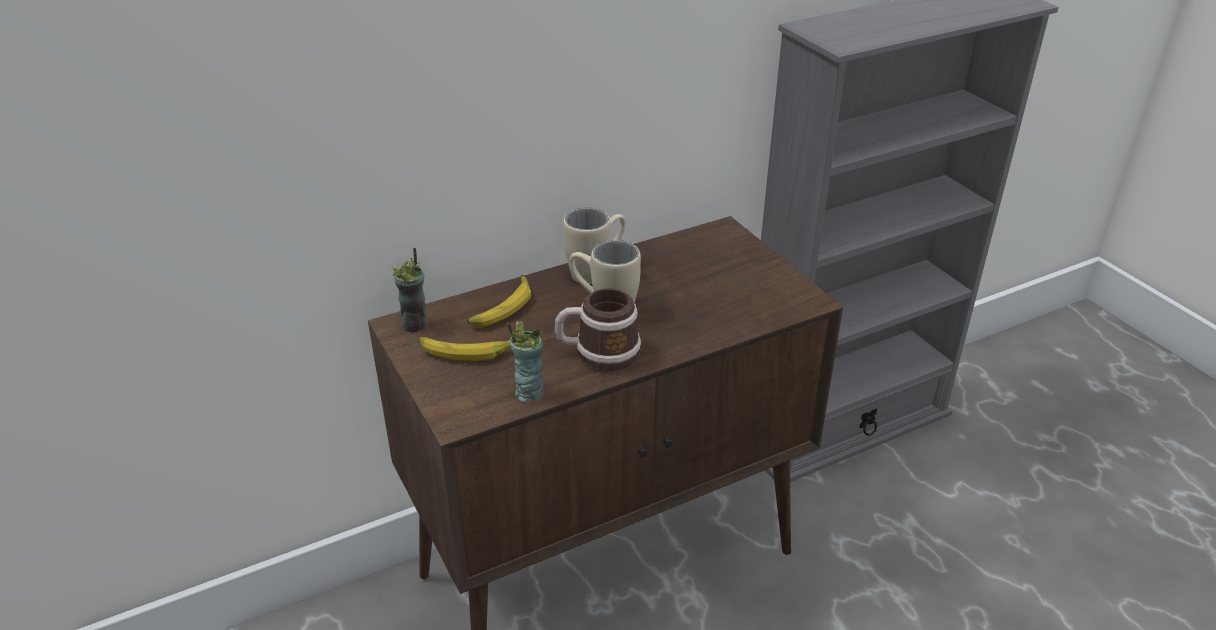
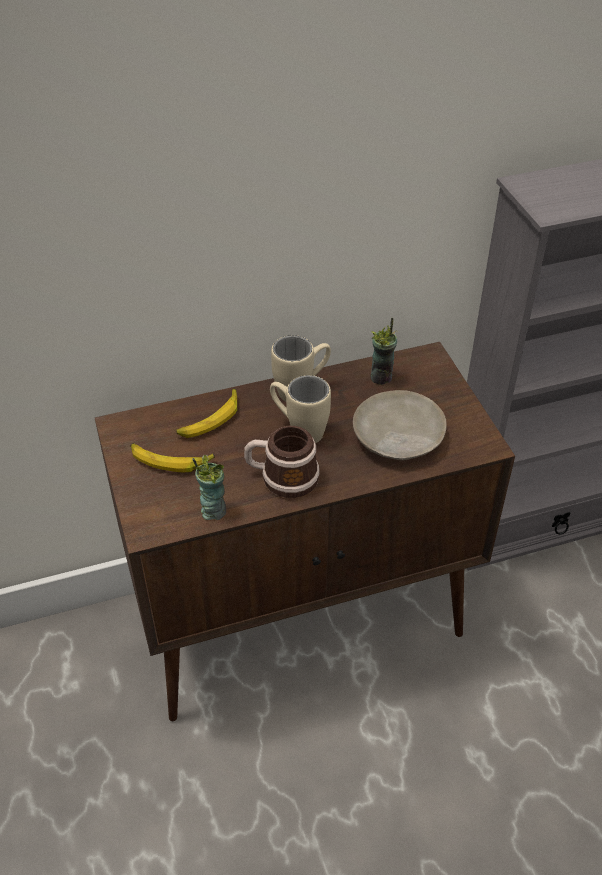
camera: 10 degrees right, 10 degrees up
(415, 324) = (133, 427): cup -> cup (381, 377)
(713, 303) = (397, 437): none -> beige plate

